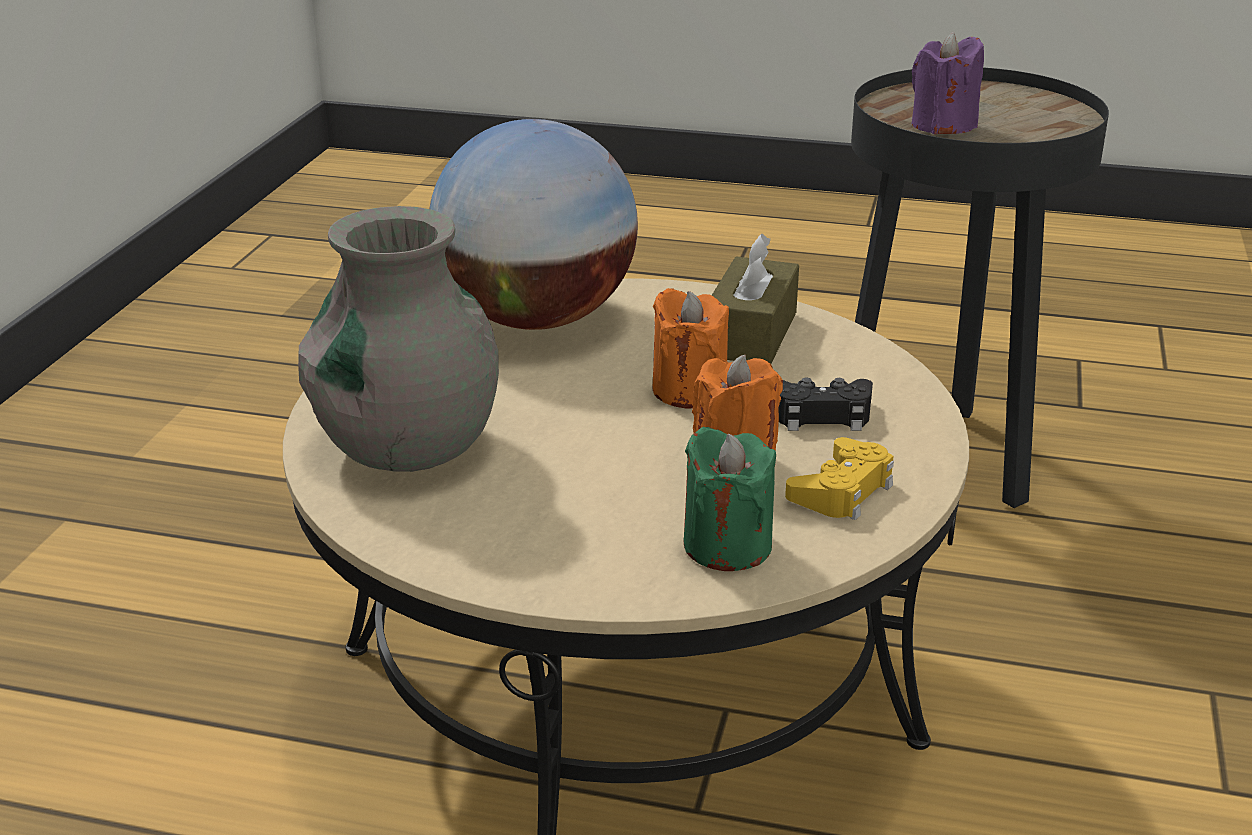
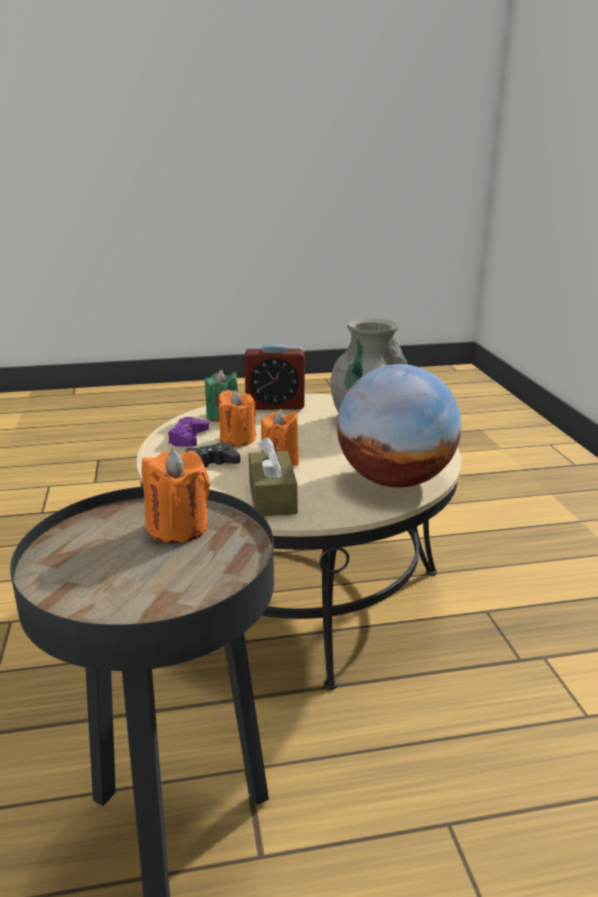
camera: 155 degrees right, 5 degrees down
(565, 555) = (275, 405): none -> alarm clock
(842, 490) = (188, 438): yellow game controller -> purple game controller
(943, 125) = (178, 528): purple candle -> orange candle

